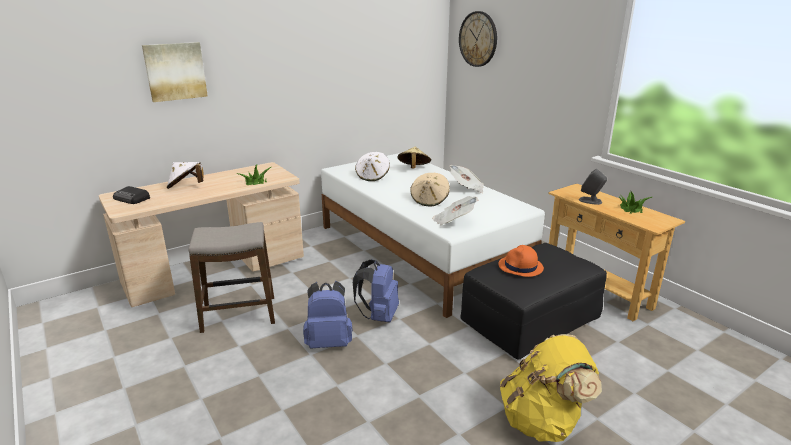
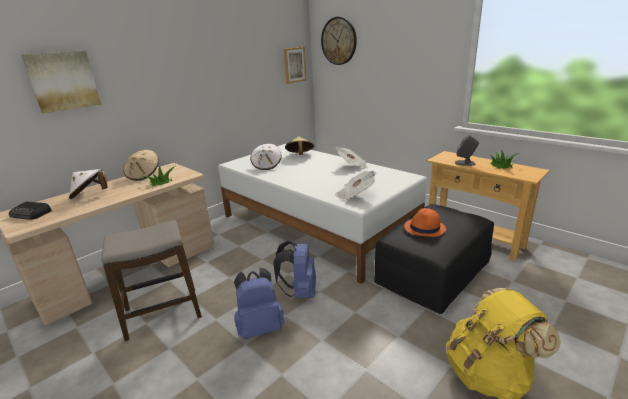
camera: 10 degrees left, 0 degrees up
(424, 62) = (294, 65): none -> picture
(430, 200) = (326, 180): beige hat -> beige hat (144, 175)

